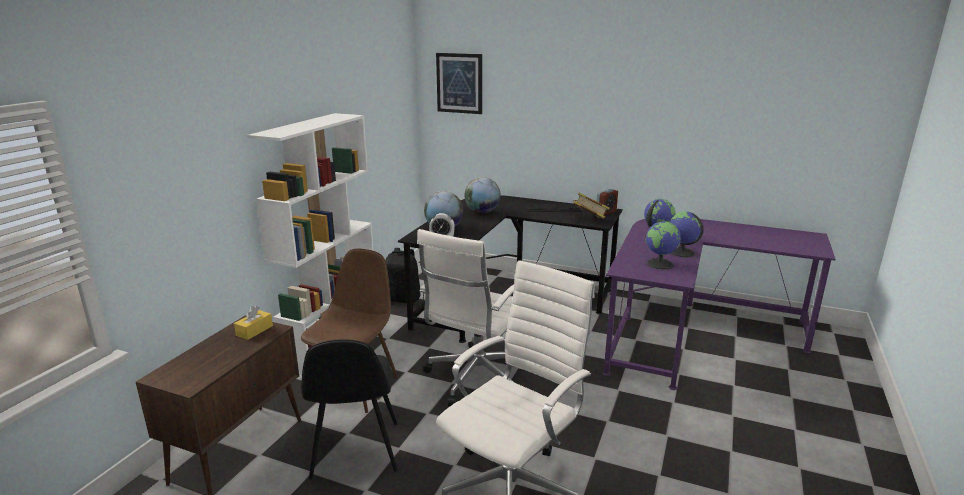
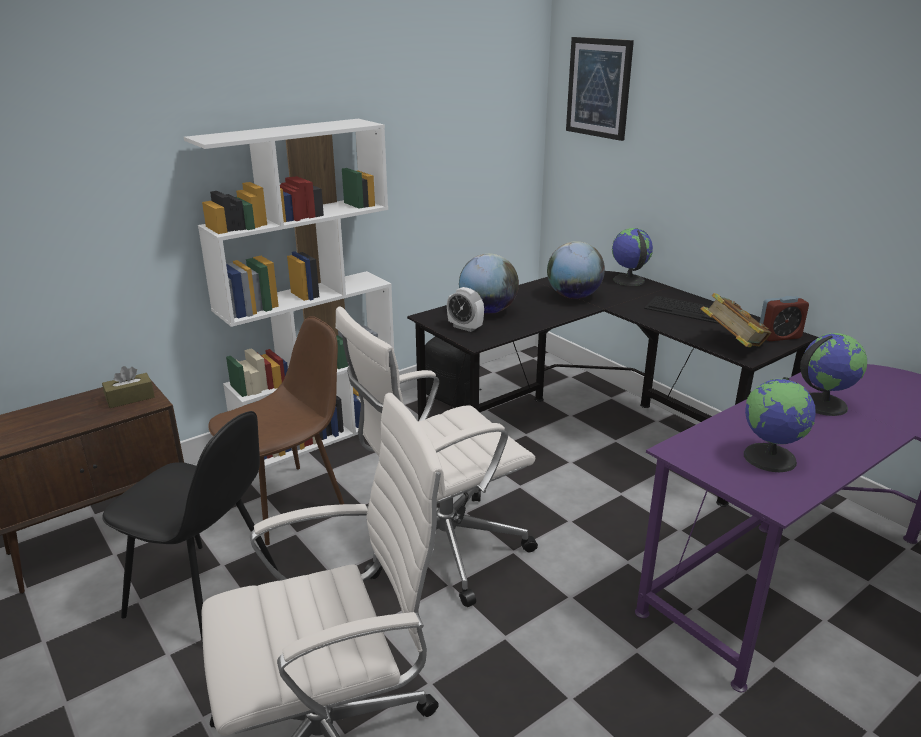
camera: 30 degrees right, 5 degrees up
(254, 330) = (130, 398): yellow tissue box -> brown tissue box
(355, 452) = (206, 594): black chair -> black chair turned 90 degrees counterclockwise
(681, 252) = (841, 446): globe -> globe (628, 280)

